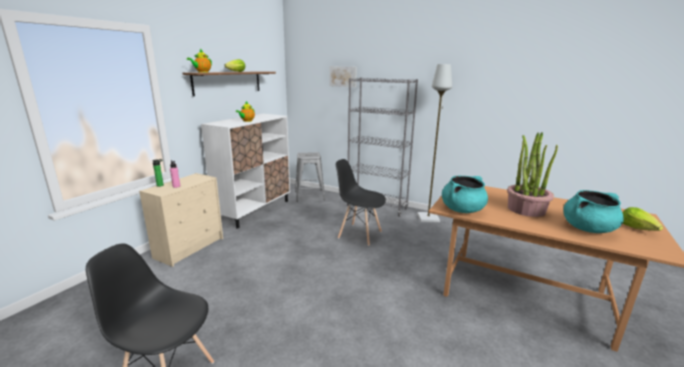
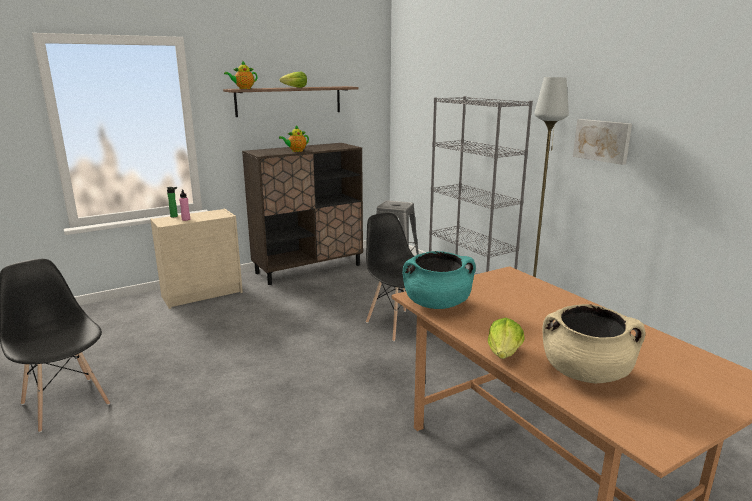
camera: 30 degrees right, 0 degrees up
(254, 210) = (309, 269): white cabinet -> brown cabinet
(343, 76) = (449, 94): picture -> picture (602, 140)
(526, 209) = (539, 324): potted plant -> none
(588, 229) = (585, 373): turquoise cooking pot -> beige cooking pot
(638, 228) = (689, 397): lettuce -> lettuce (504, 354)

